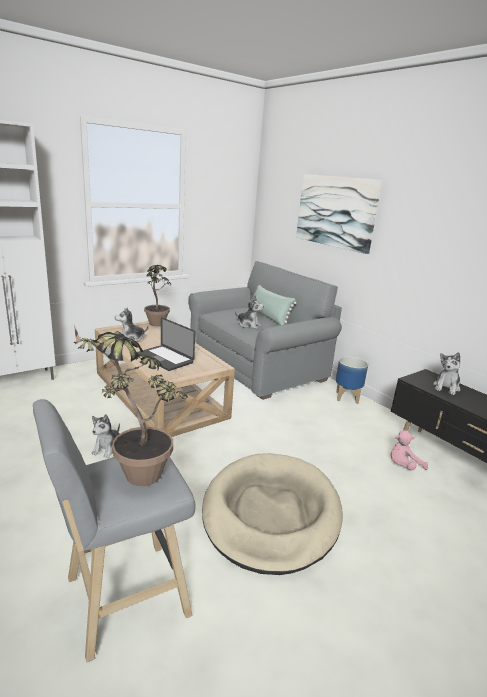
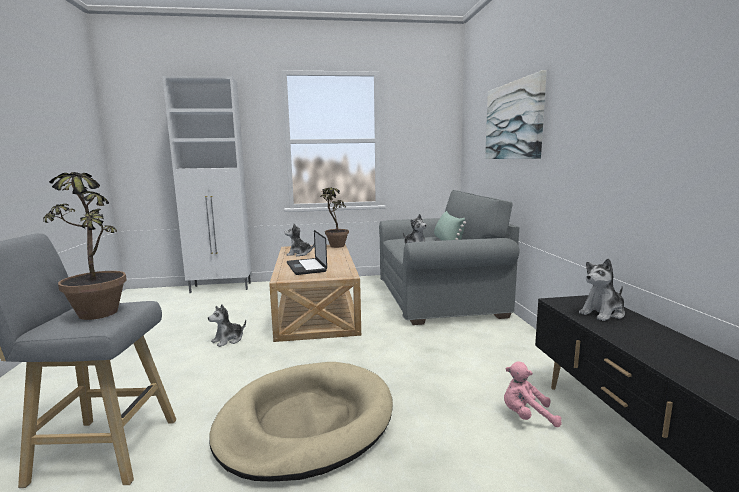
camera: 30 degrees right, 10 degrees down
(347, 397) = (520, 336): planter -> none

